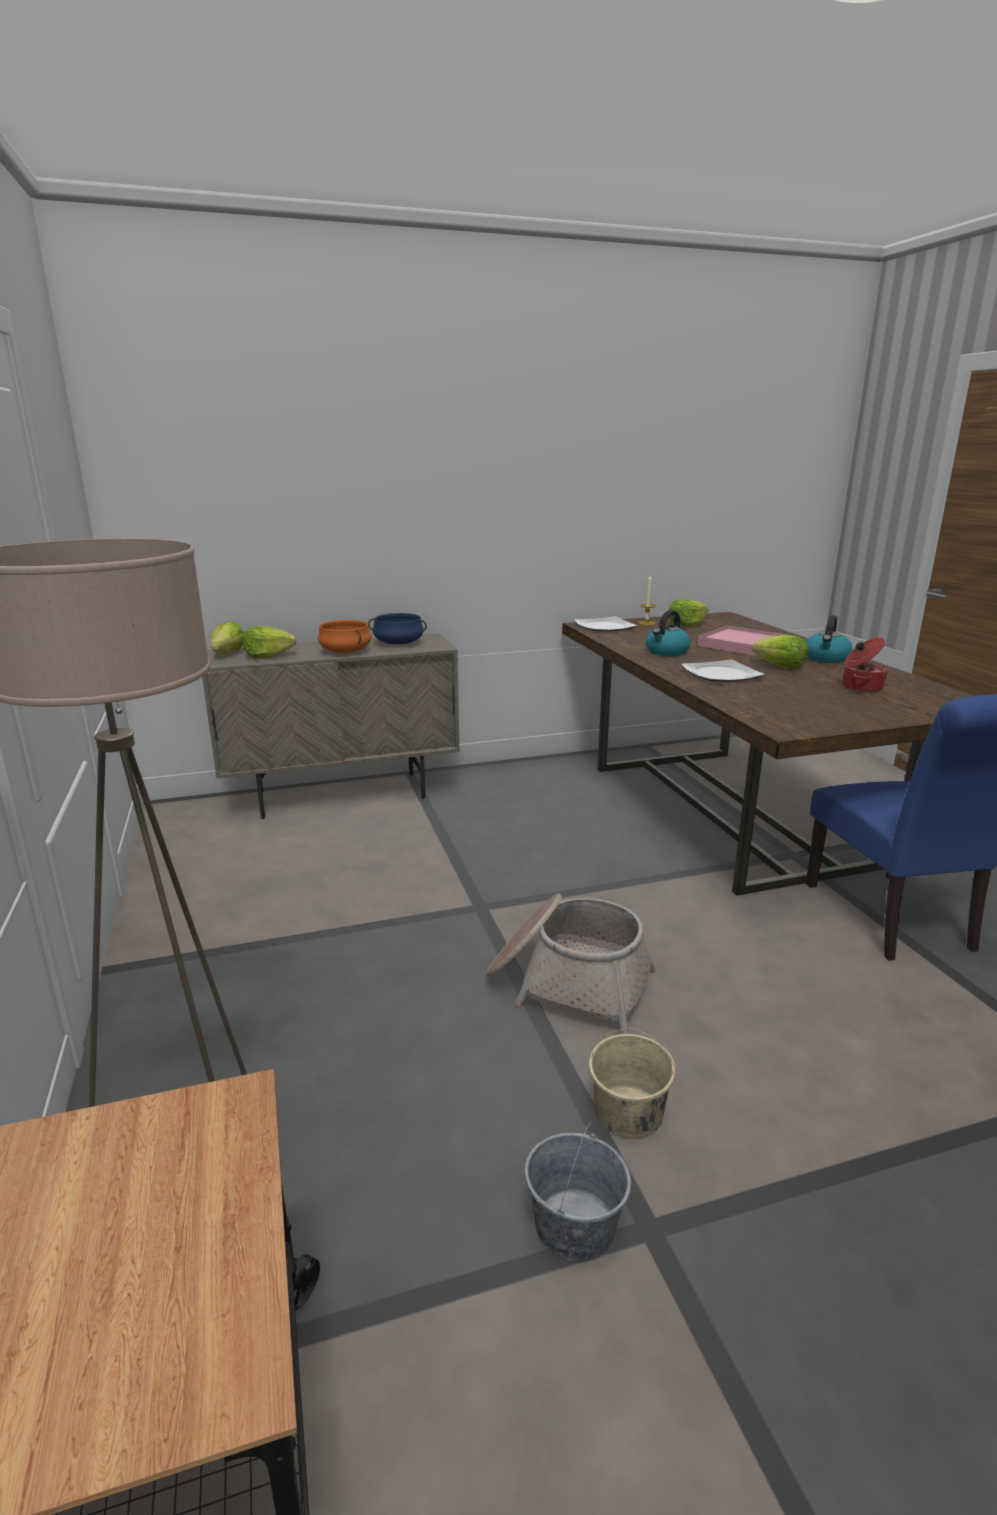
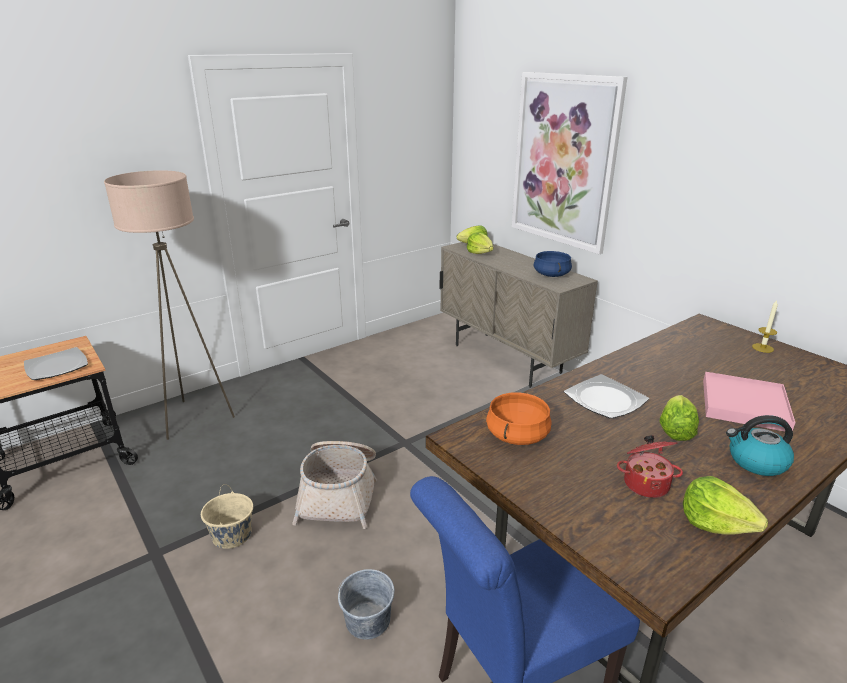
camera: 70 degrees right, 5 degrees up
(345, 651) = (512, 266): orange cooking pot -> orange cooking pot (516, 435)
(350, 495) = (564, 161): none -> picture
(575, 1225) = (159, 527): grey bucket -> grey bucket (368, 620)
(605, 627) = (711, 331): plate -> plate (56, 367)
(667, 652) = (654, 368): kettle -> none
(686, 625) = (791, 368): lettuce -> lettuce (715, 522)

